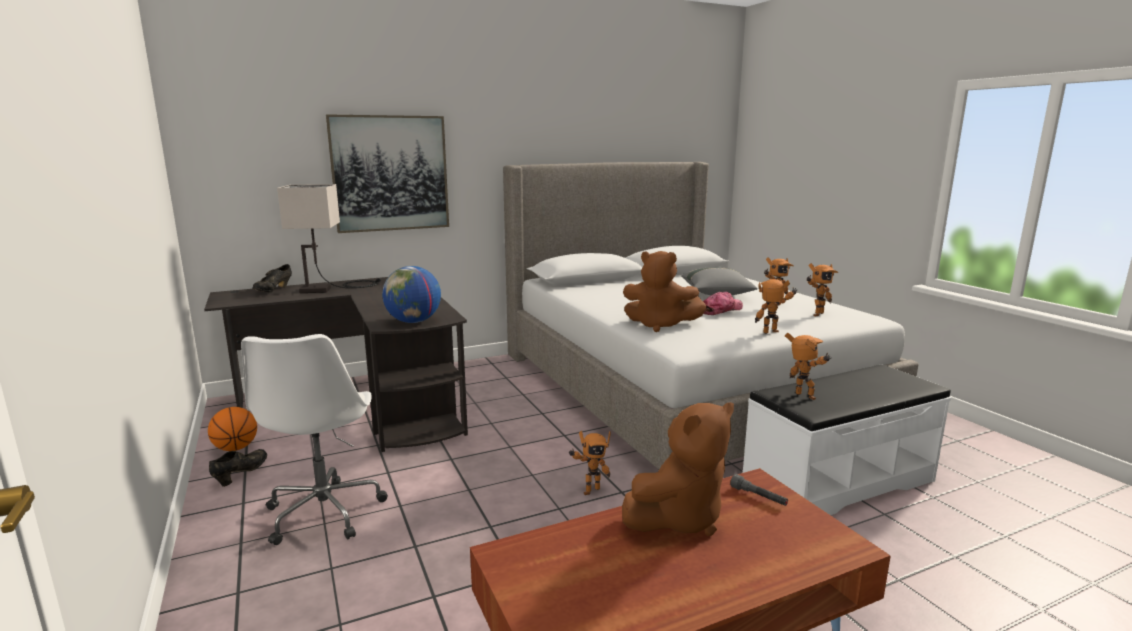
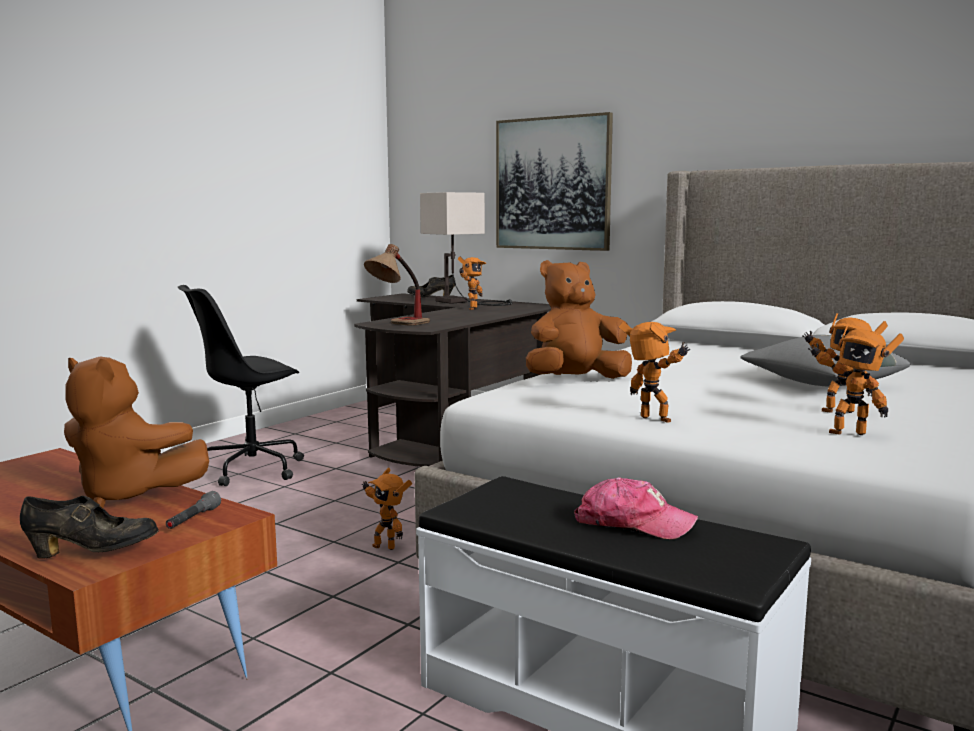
camera: 60 degrees right, 5 degrees down
(236, 448) = (324, 421): basketball -> none
(241, 475) = (287, 434): black shoe -> black shoe (92, 553)
(323, 515) = (249, 470): white office chair -> black office chair
(413, 322) = (398, 325): globe -> table lamp
(660, 325) = (575, 380): brown plush toy -> brown plush toy turned 75 degrees clockwise
(721, 310) = (715, 390): cap -> cap (633, 524)
(803, 397) = (514, 500): toy robot -> toy robot (470, 308)

